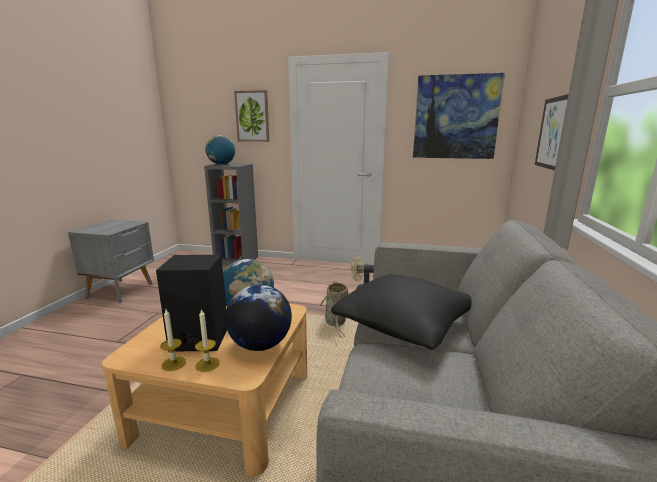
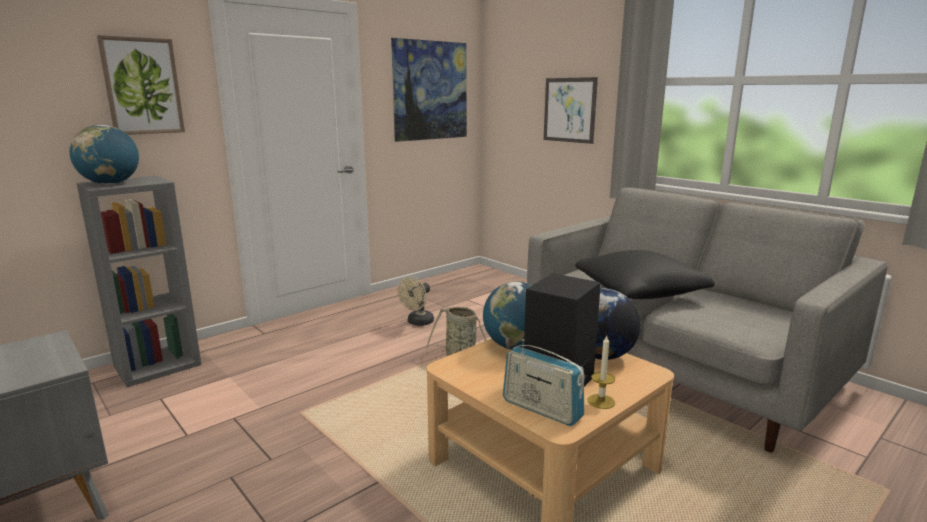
camera: 55 degrees left, 0 degrees up
(150, 343) = (541, 409): none -> radio
(207, 364) = (616, 385): candle -> none

